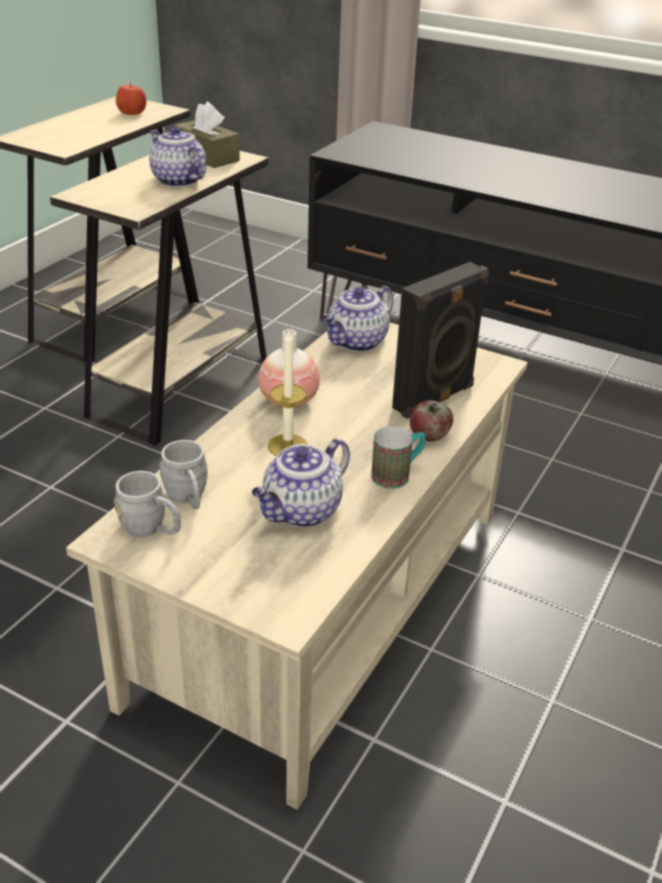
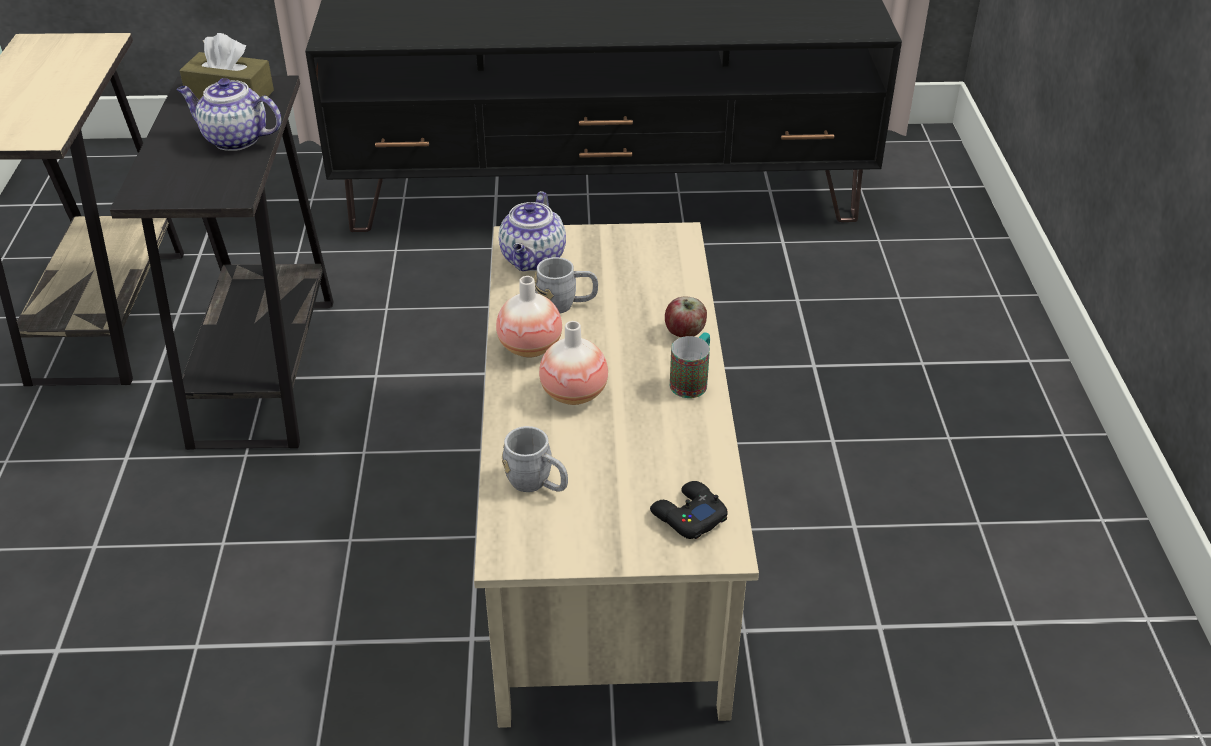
camera: 30 degrees left, 5 degrees up
(132, 113) = (66, 58): apple -> none
(151, 529) = (534, 528): grey mug -> grey mug (566, 304)
(180, 387) = (264, 371): beige side table -> black side table
(283, 577) = (688, 516): none -> black game controller
(287, 446) = (574, 394): candle -> vase
(301, 512) = (646, 451): teapot -> none
(435, 399) = (657, 292): black speaker -> none

